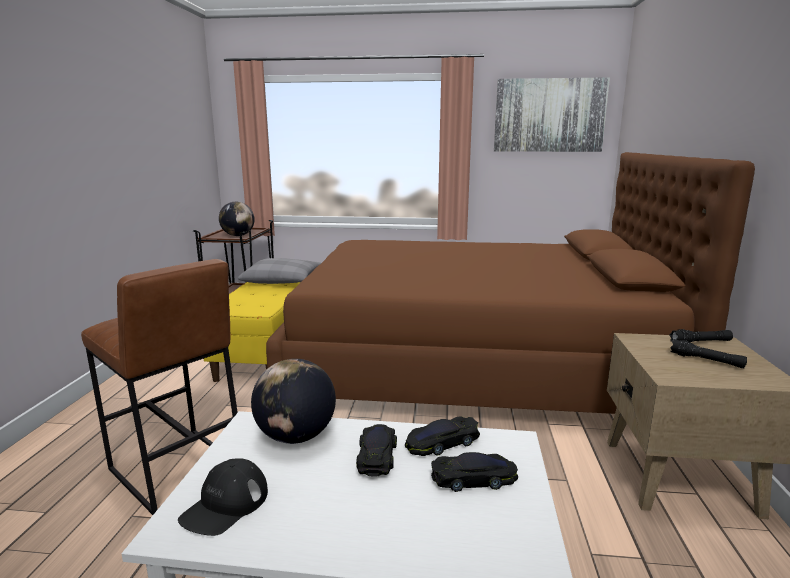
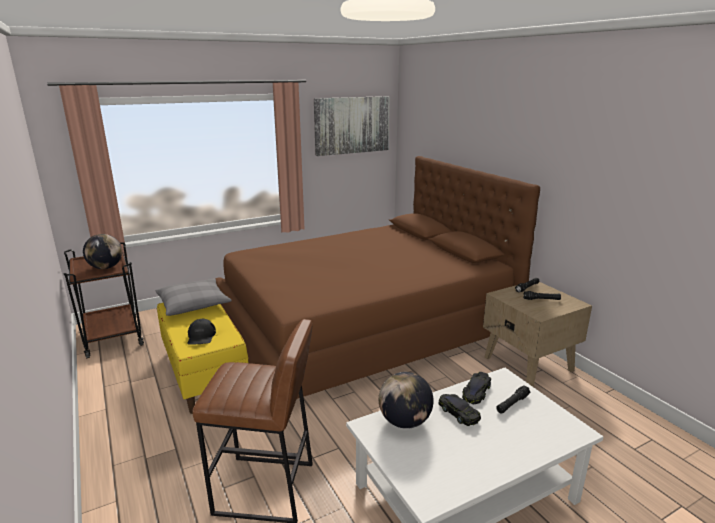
camera: 35 degrees left, 5 degrees up
(225, 504) = (430, 474): black cap -> black cap (201, 336)
(474, 478) = (512, 404): black toy car -> black flashlight

